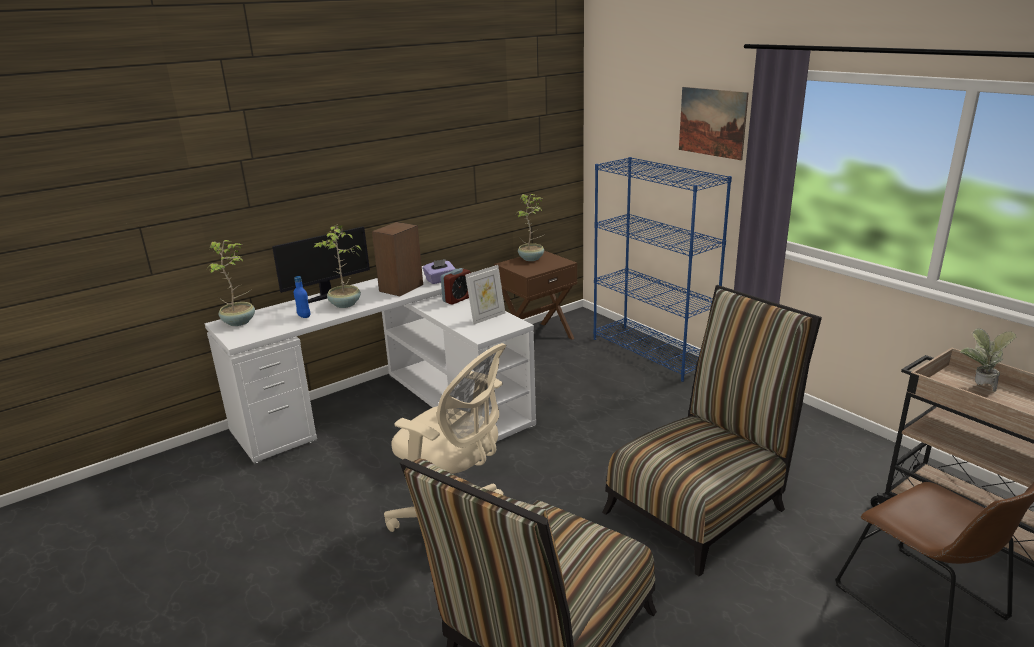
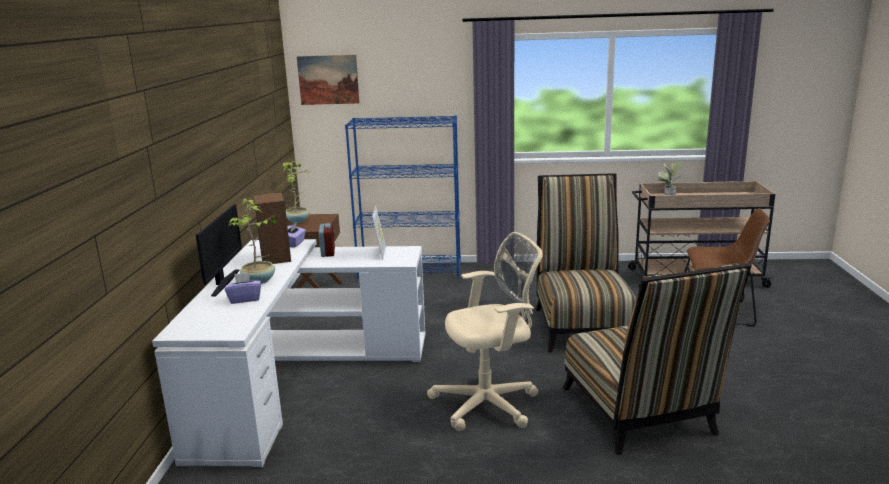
camera: 50 degrees left, 5 degrees down
(240, 322) = (191, 325): potted plant -> none
(304, 316) = (245, 299): blue bottle -> purple tissue box
(712, 122) = (431, 79): picture -> picture (328, 80)

